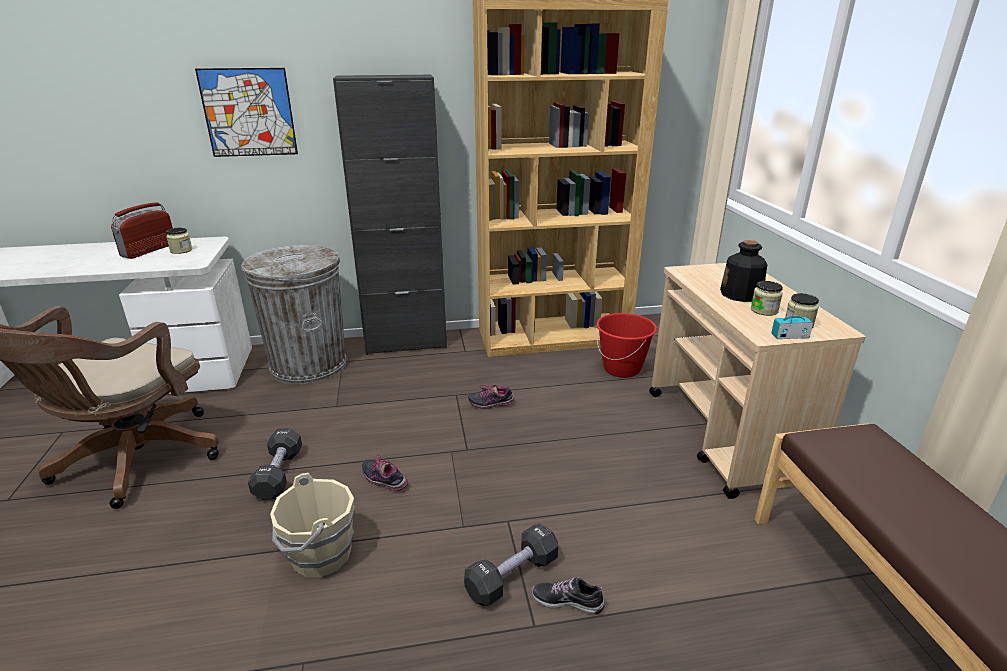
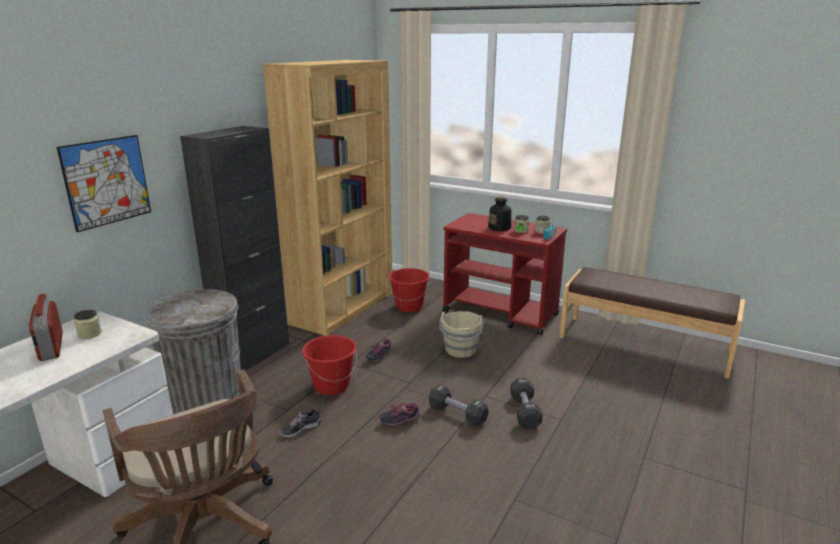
camera: 50 degrees left, 5 degrees down
(279, 474) = (333, 459): black dumbbell -> black dumbbell (457, 414)
(319, 555) = (437, 467): beige bucket -> beige bucket (461, 350)
(402, 407) = (331, 386): none -> red bucket
(567, 601) = (556, 404): shoe -> shoe (300, 429)
(725, 436) = (501, 313): beige cart -> red cart

